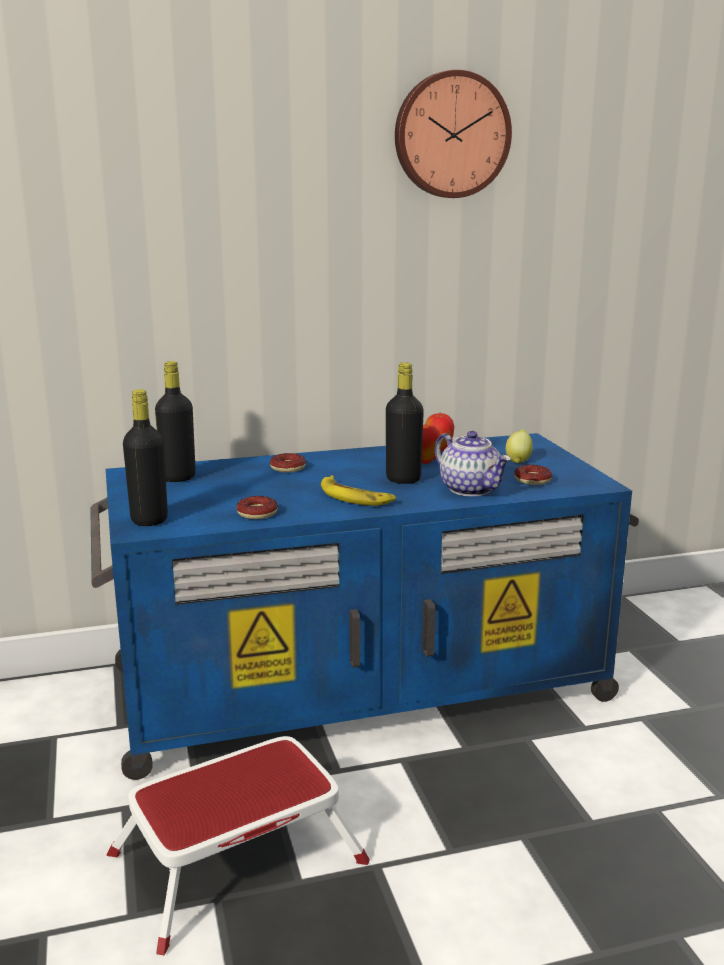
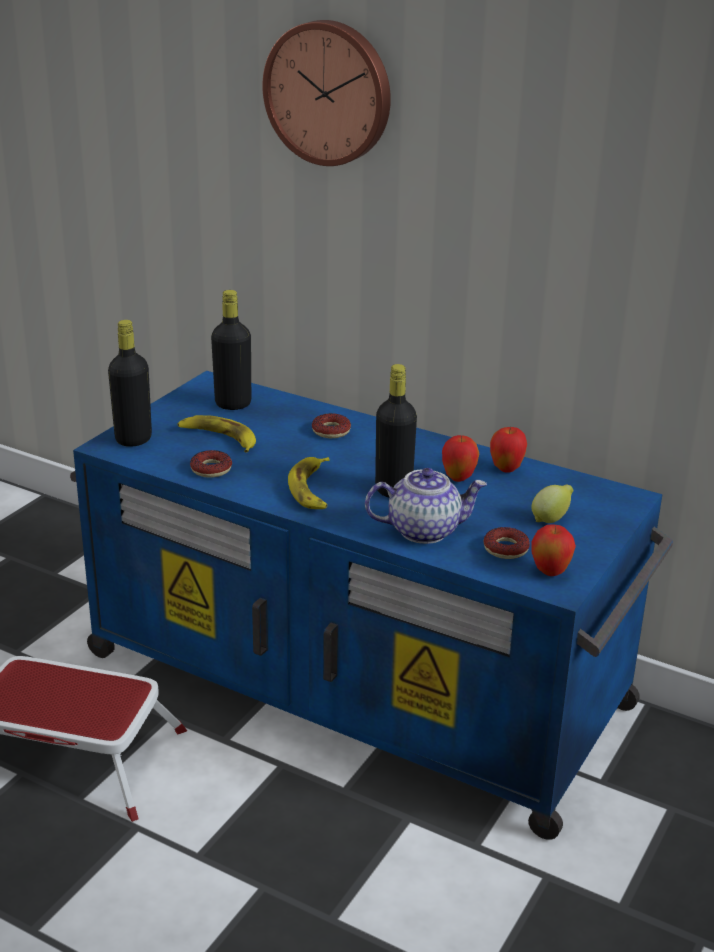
camera: 45 degrees right, 10 degrees up
(218, 497) = (219, 438): none -> banana
(451, 135) = (584, 95): wall clock -> wall clock (329, 92)
(471, 489) = (424, 530): teapot -> teapot turned 105 degrees counterclockwise
(579, 480) = (550, 572): none -> apple

